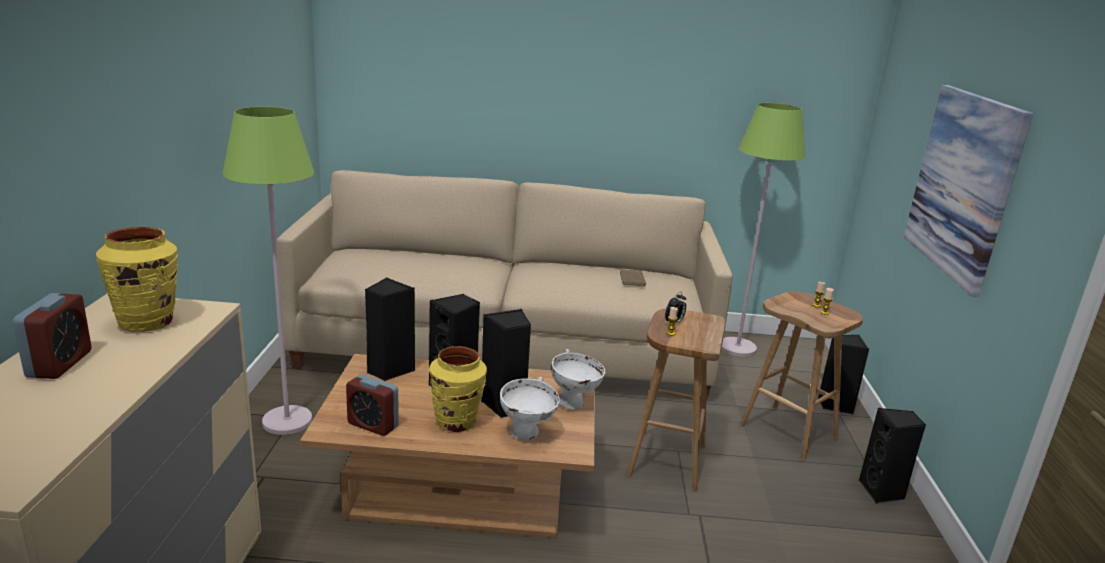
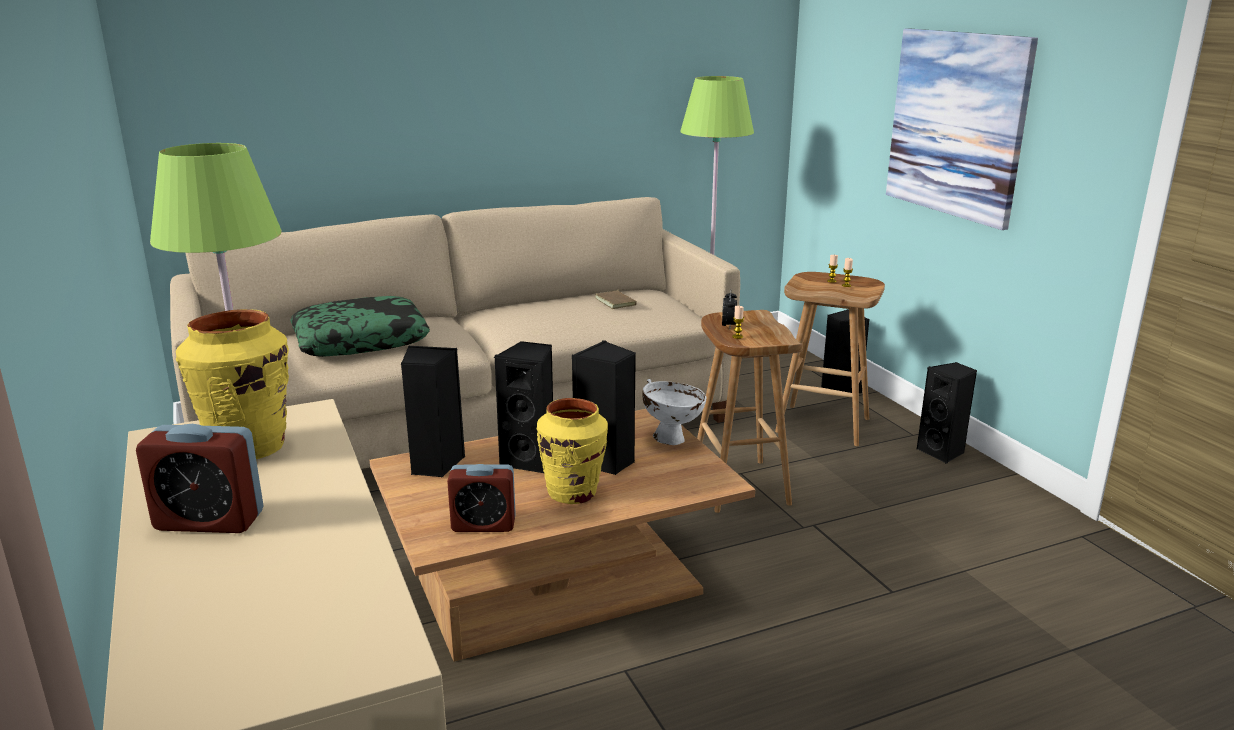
camera: 25 degrees left, 0 degrees up
(59, 364) = (209, 521): alarm clock -> alarm clock turned 120 degrees clockwise
(421, 265) = (361, 340): none -> pillow
(527, 434) = (659, 481): white bowl -> none

